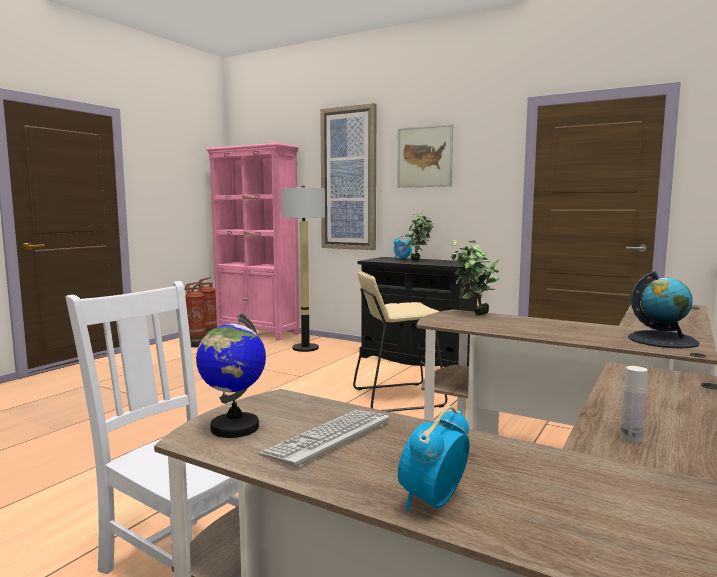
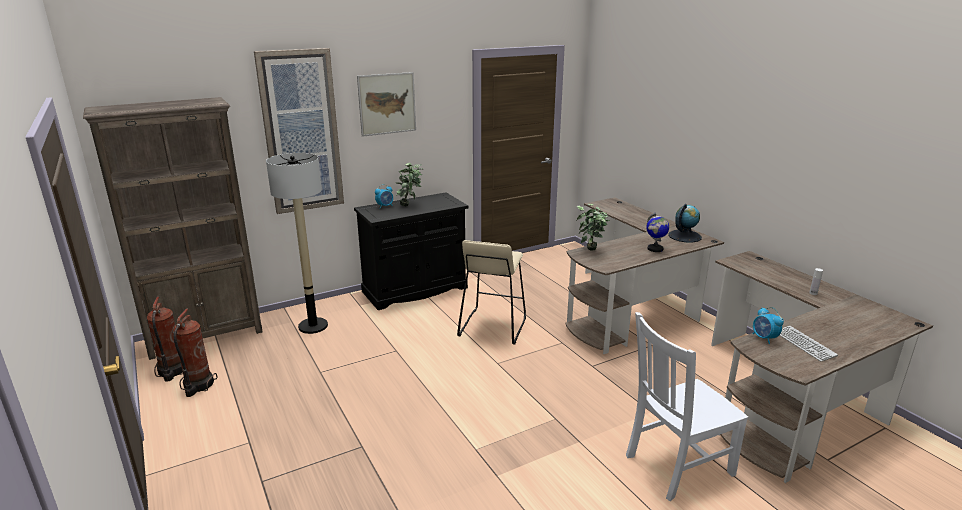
camera: 60 degrees left, 15 degrees up
(234, 428) = (788, 362): globe -> globe (655, 249)
(257, 332) = (206, 336): pink bookcase -> brown bookcase
(432, 502) = (863, 340): alarm clock -> alarm clock (764, 338)

